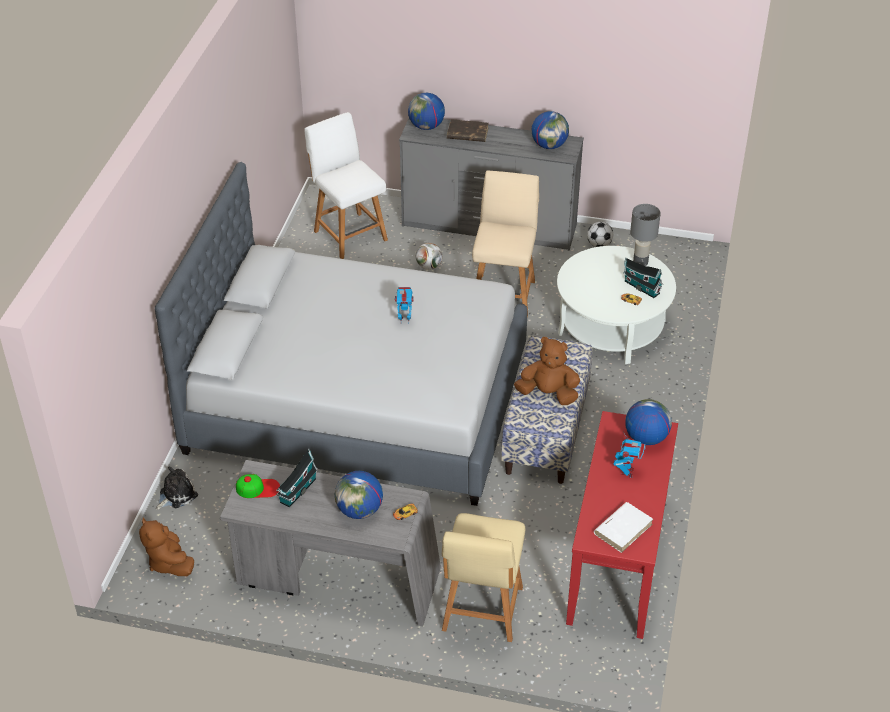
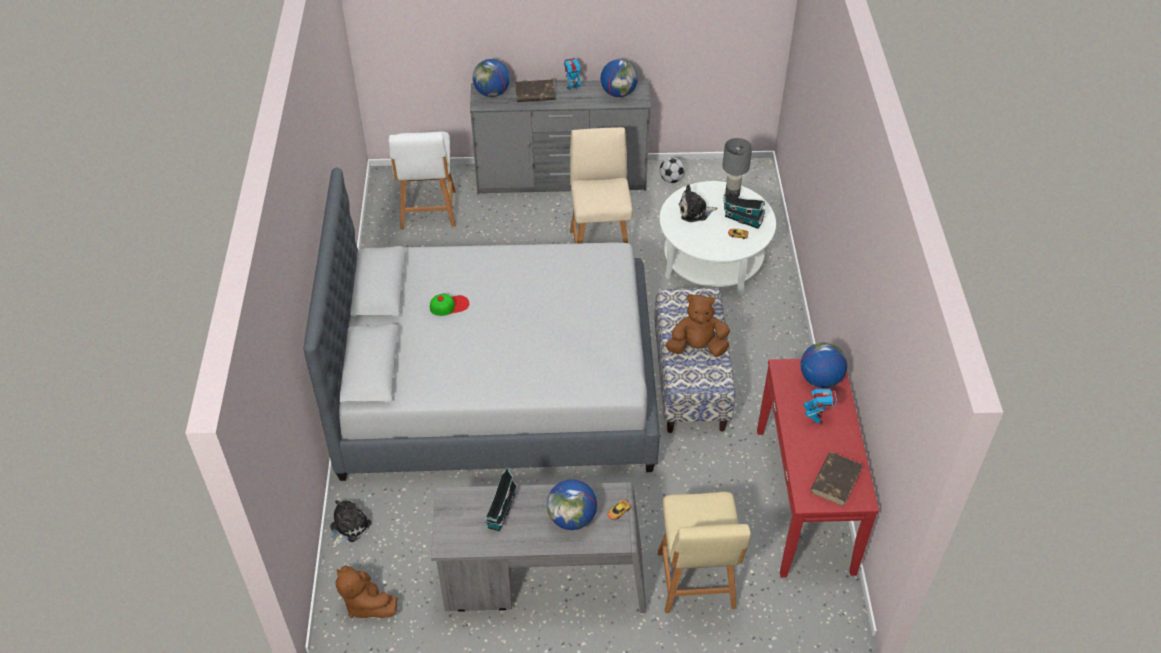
camera: 15 degrees left, 5 degrees up
(258, 488) = (459, 517): cap -> cap (449, 305)
(349, 234) = (428, 211): white chair -> white chair turned 135 degrees counterclockwise
(404, 320) = (539, 300): toy robot -> toy robot (572, 89)
(429, 266) = (518, 231): football -> none
(596, 272) = (695, 211): none -> plush toy
(623, 528) = (835, 480): white book -> brown book

